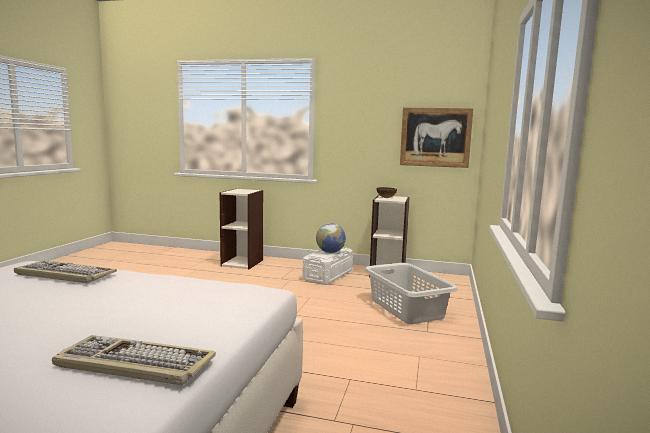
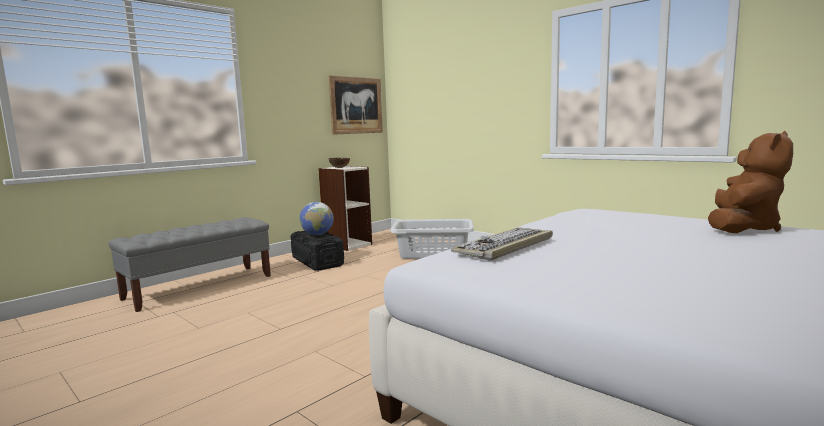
camera: 60 degrees left, 0 degrees up
(133, 364) = (742, 228): keyboard -> brown plush toy
(242, 263) = (200, 287): bookcase -> grey bench
(328, 275) = (317, 261): white storage box -> black storage box

